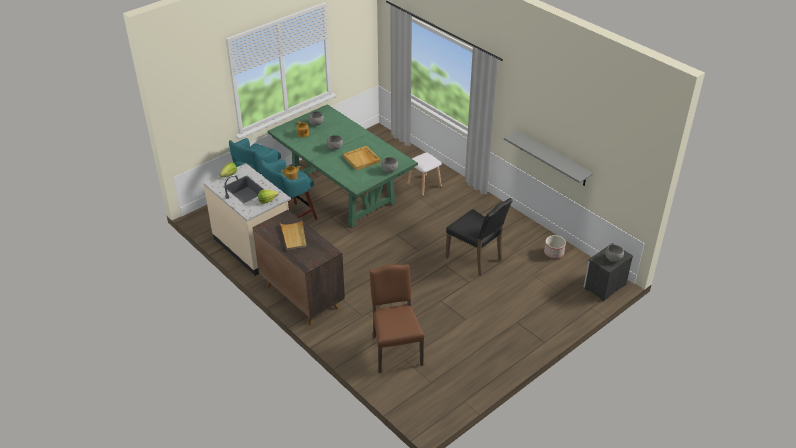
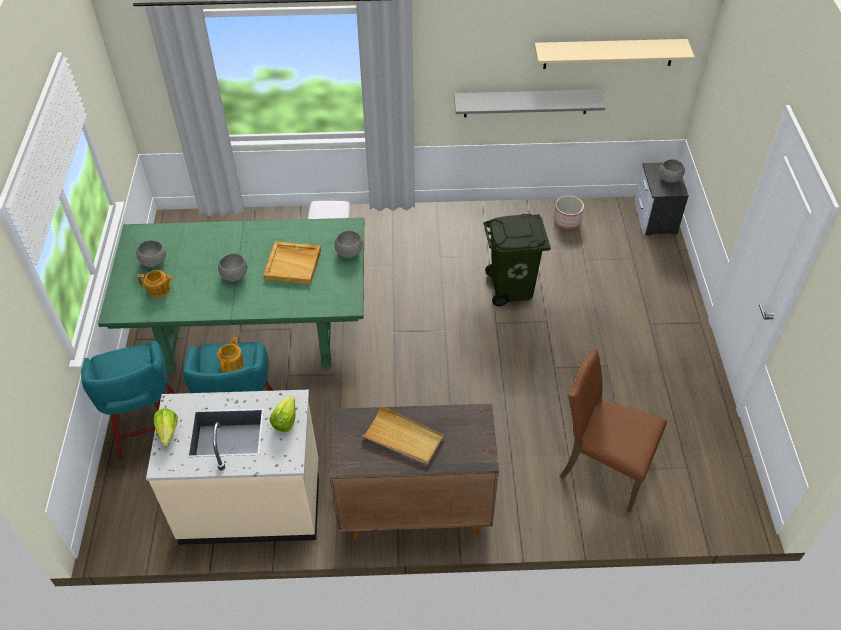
camera: 50 degrees left, 10 degrees up
(475, 258) = (512, 289): black chair -> green trash can
(598, 150) = (608, 53): none -> beige shelf

